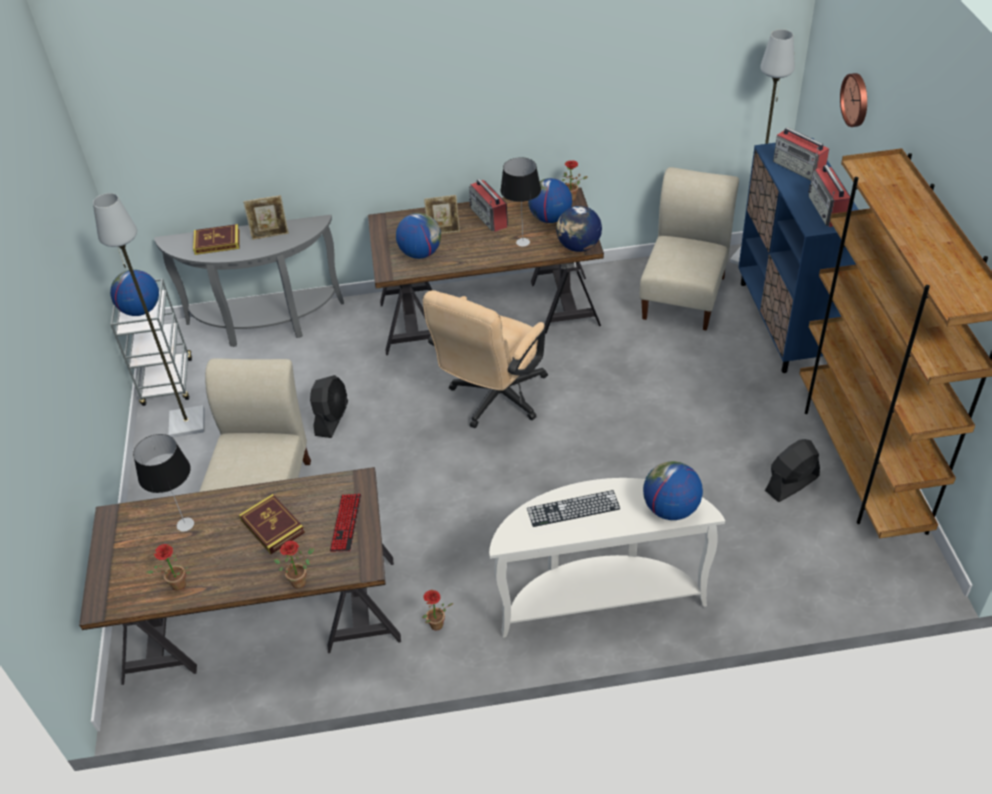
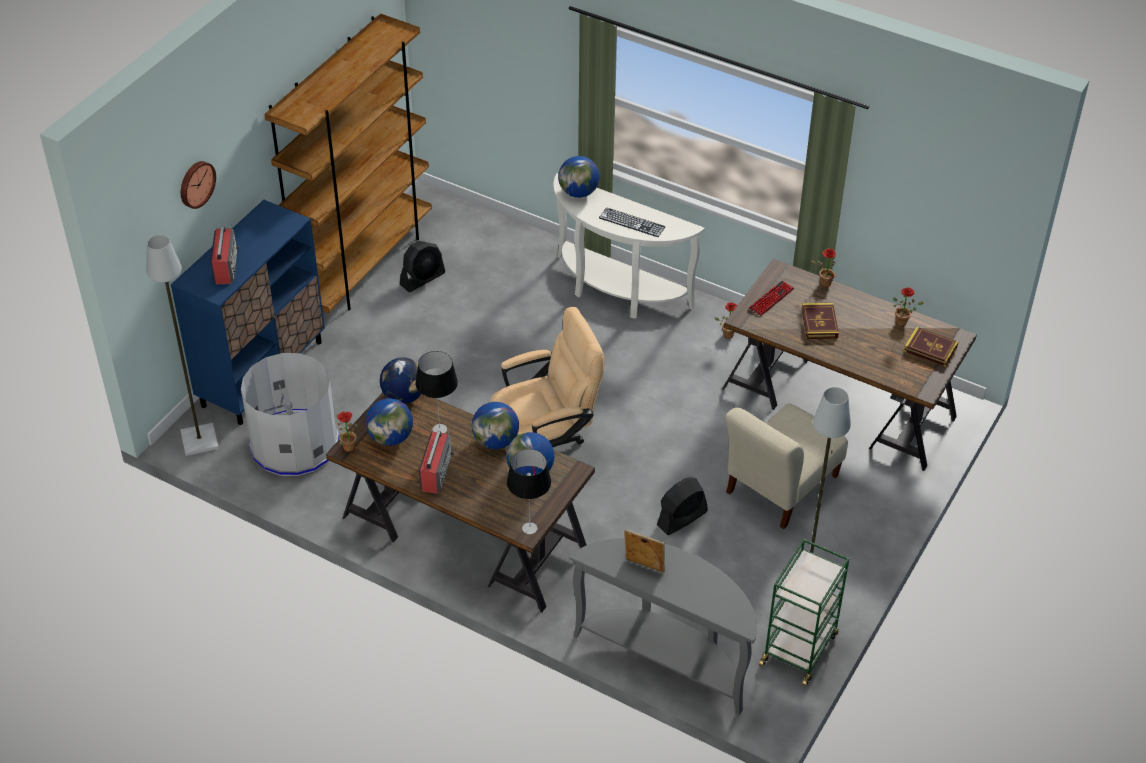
camera: 145 degrees left, 0 degrees up
(141, 310) = (810, 581): globe -> globe (496, 441)
(168, 383) = (799, 648): grey cart -> green cart
(186, 524) = (876, 356): table lamp -> table lamp (529, 528)
(217, 242) = (698, 591): book -> book (930, 349)
(443, 230) = (486, 485): picture frame -> none
(684, 294) = (294, 444): beige chair -> grey trash can
(791, 484) = (422, 279): black fan -> black fan turned 45 degrees counterclockwise
(827, 210) = (266, 226): radio -> none

